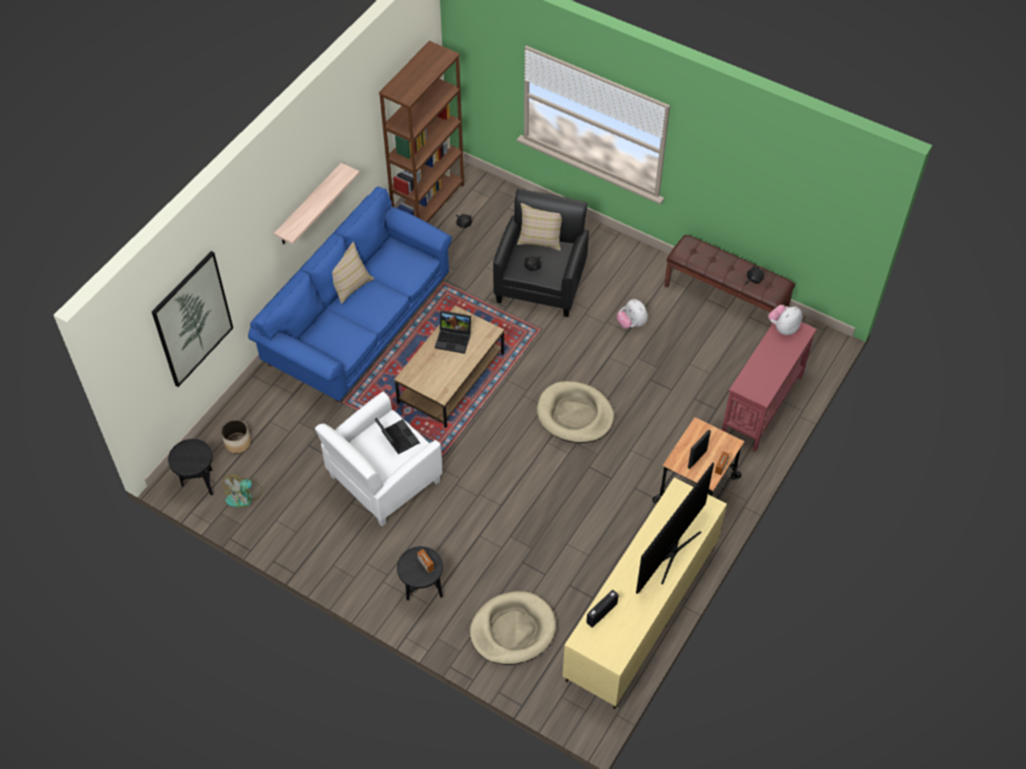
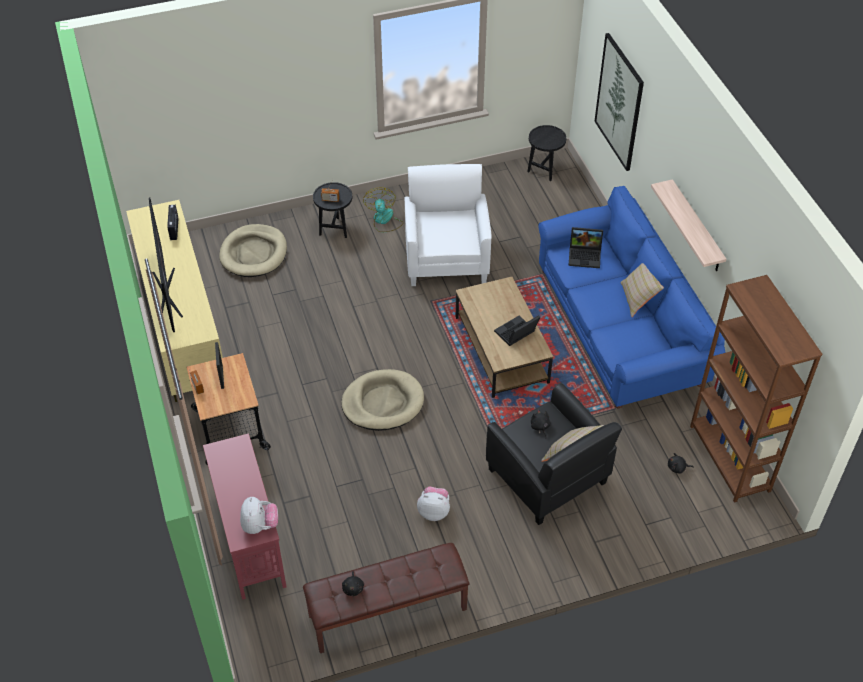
camera: 130 degrees right, 5 degrees down
(237, 442) = (561, 203): planter -> none
(244, 496) = (510, 185): fan -> fan (384, 220)
(396, 438) = (448, 238): laptop -> laptop (585, 256)

